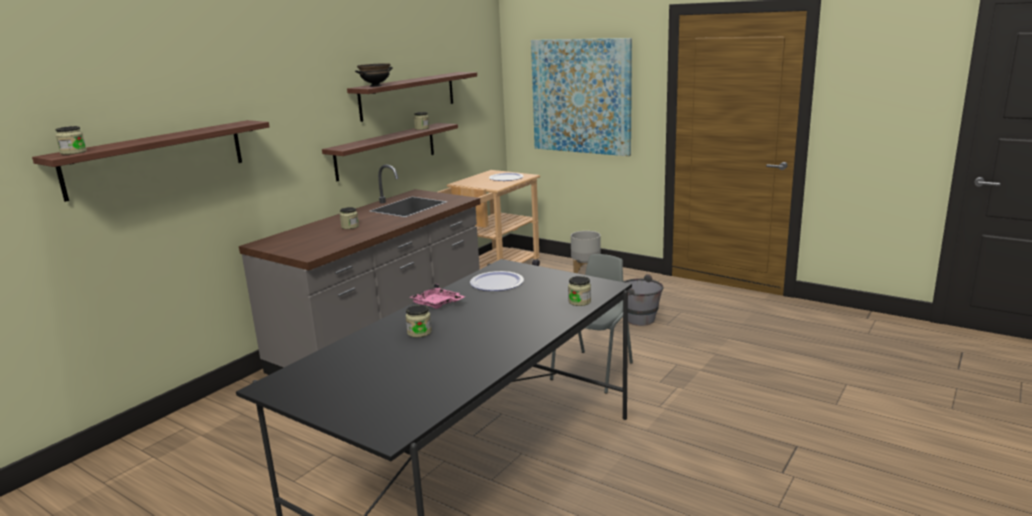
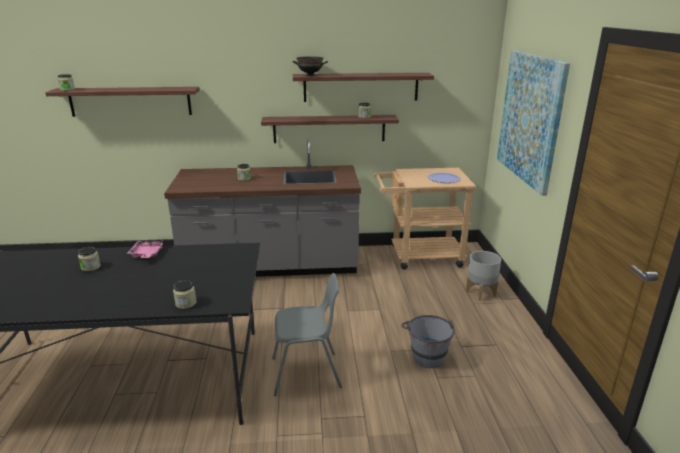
camera: 50 degrees right, 5 degrees up
(497, 283) = (204, 259): plate -> none

